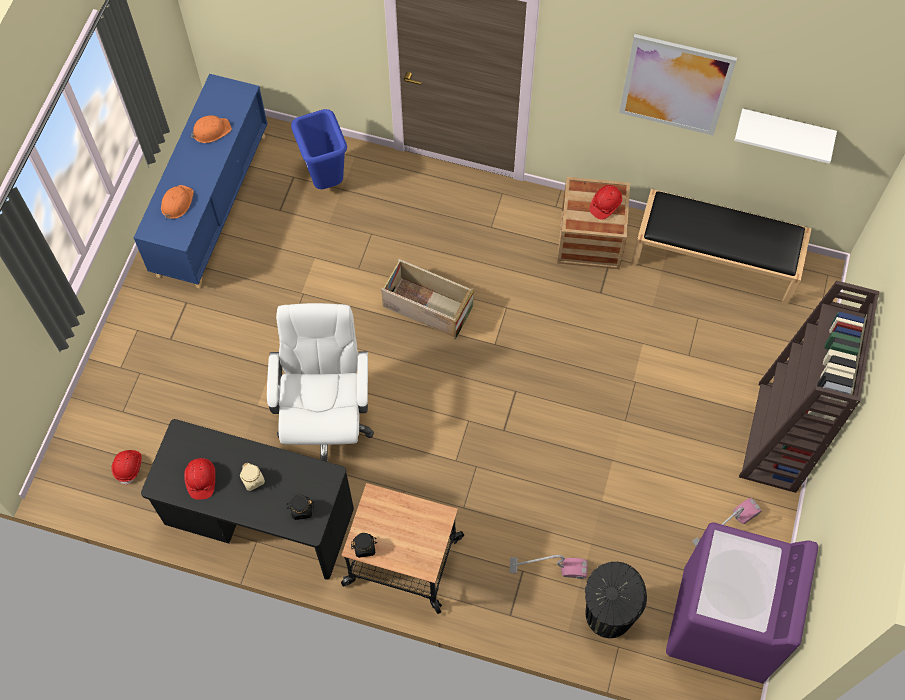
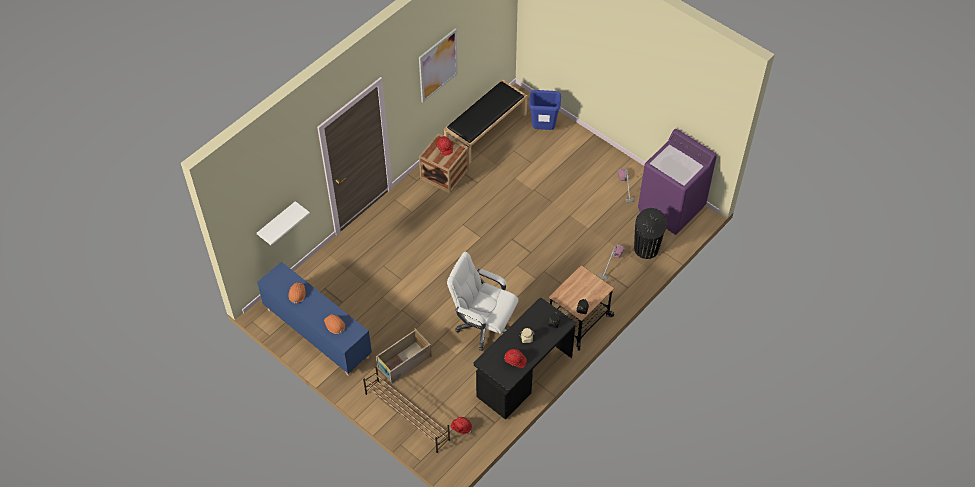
camera: 65 degrees left, 10 degrees down
(119, 383) = (407, 416): none -> brown shoe rack
(326, 180) = (336, 274): blue trash can -> blue trash can (543, 129)
(427, 307) = (442, 257): crate -> crate (404, 362)
(778, 437) = (592, 148): brown bookcase -> none
(785, 130) = (479, 43): white shelf -> white shelf (277, 222)

